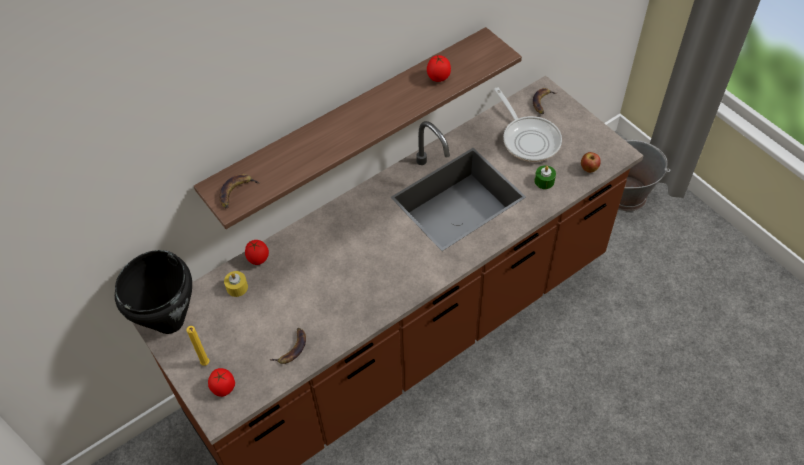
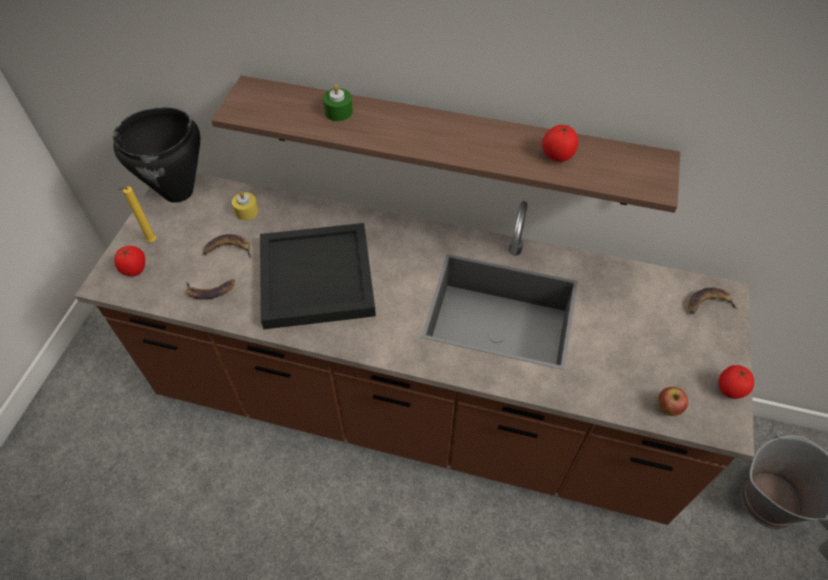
camera: 50 degrees right, 0 degrees up
(236, 192) = (256, 104): banana -> banana (228, 249)
(258, 259) = (288, 206): tomato -> tomato (729, 390)
(342, 280) = (315, 279): none -> black tray
(528, 139) = (643, 322): frying pan -> none
(544, 181) = (603, 374): green candle -> green candle (338, 112)

